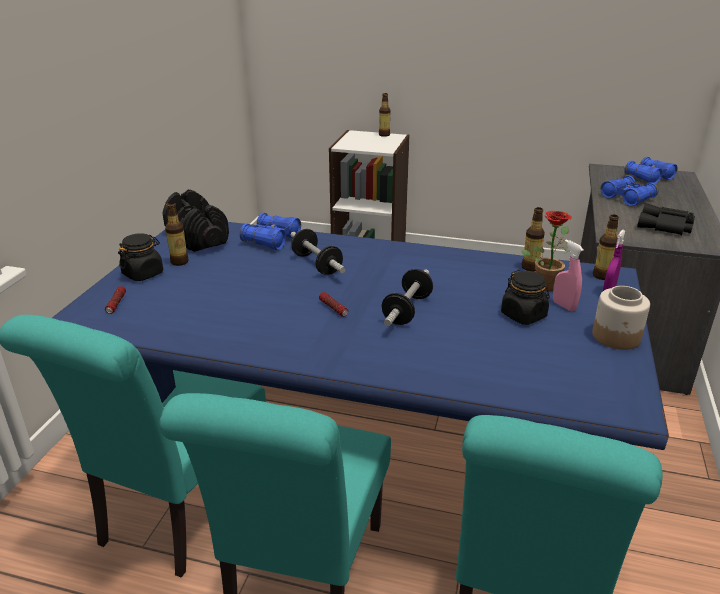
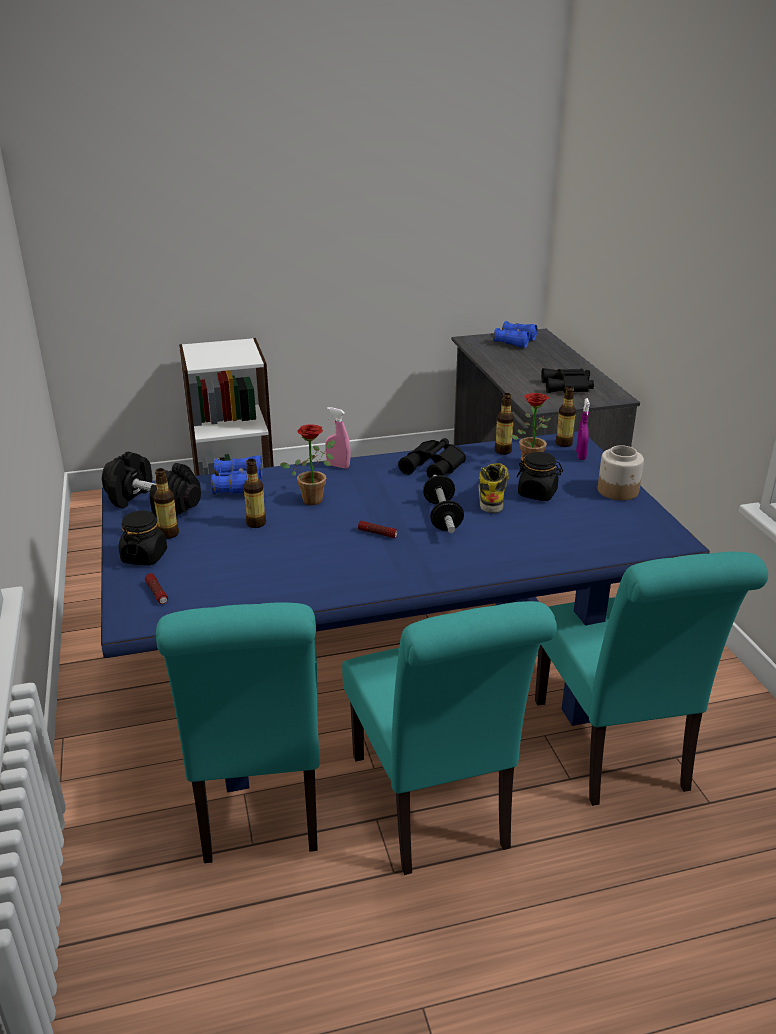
camera: 30 degrees left, 0 degrees up
(317, 264) = (314, 498): dumbbell -> potted plant
(384, 135) = (229, 343): bottle -> bottle (256, 523)
(449, 265) = (435, 466): none -> black binoculars
(476, 304) = (492, 495): none -> boot
(564, 306) = (559, 477): pink spray bottle -> pink spray bottle (338, 466)
(627, 198) = (515, 366): blue binoculars -> none

